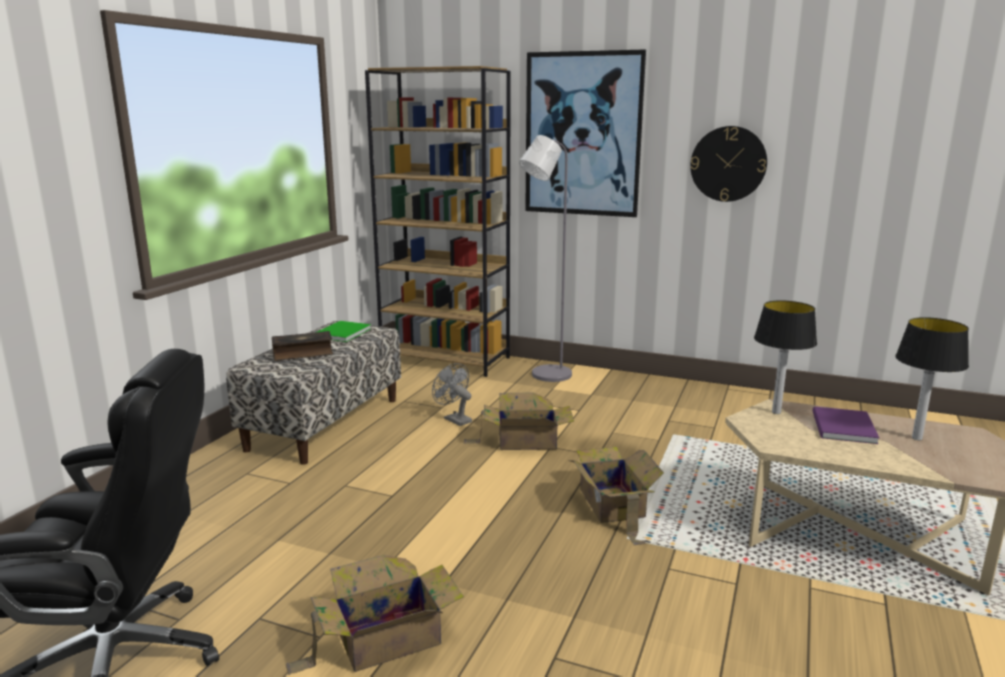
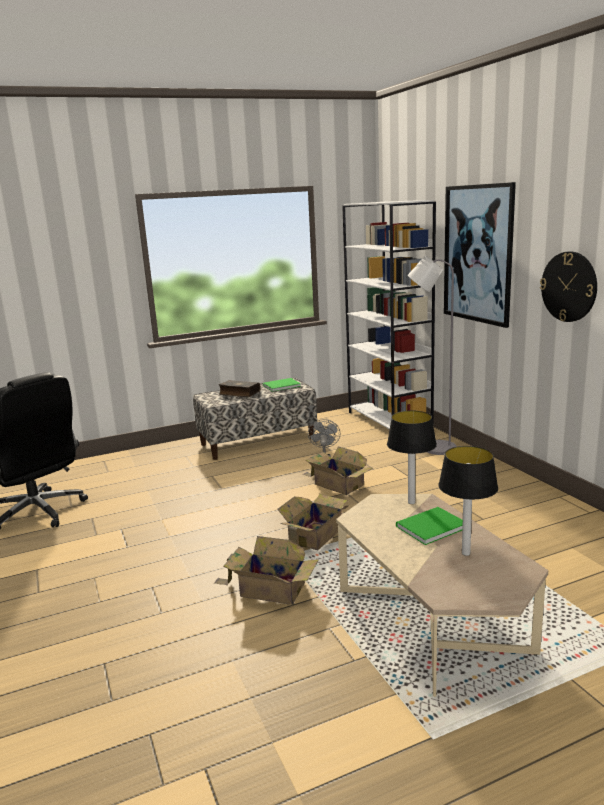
camera: 45 degrees right, 0 degrees up
(384, 639) = (112, 546): cardboard box -> cardboard box (270, 589)
(446, 359) = (390, 421): brown bookcase -> white bookcase
(842, 428) = (429, 527): purple book -> green book

